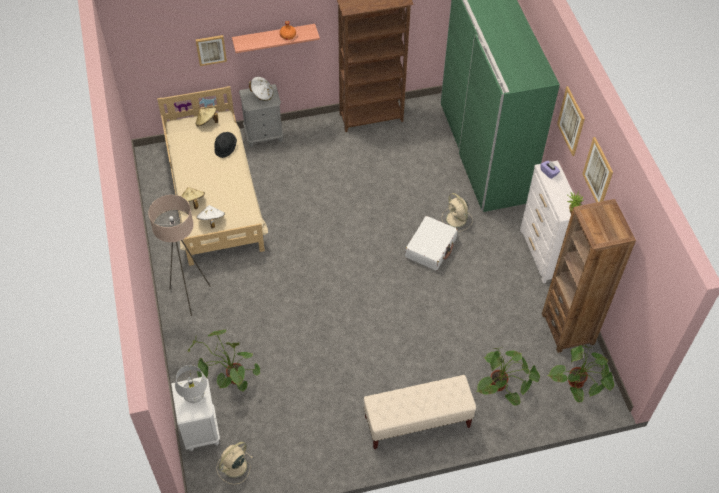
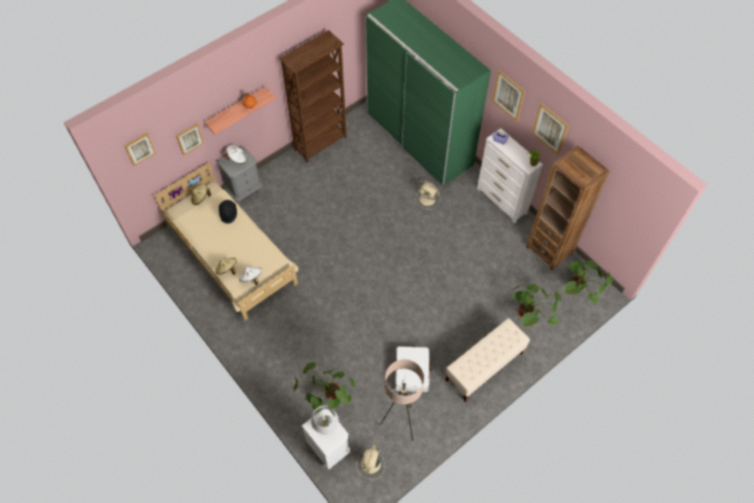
camera: 25 degrees left, 5 degrees up
(150, 38) = (139, 148): none -> picture
(190, 296) = (260, 345): beige floor lamp -> beige floor lamp (400, 424)
(431, 248) = (421, 229): white suitcase -> white suitcase (412, 371)

